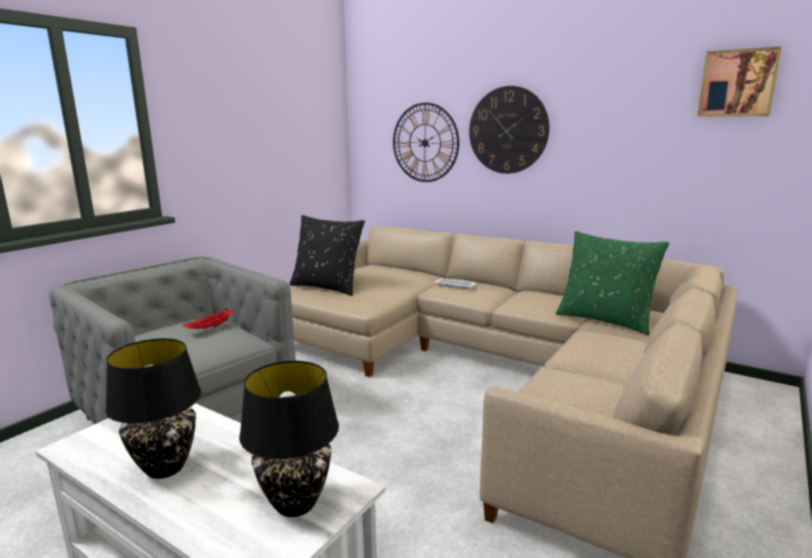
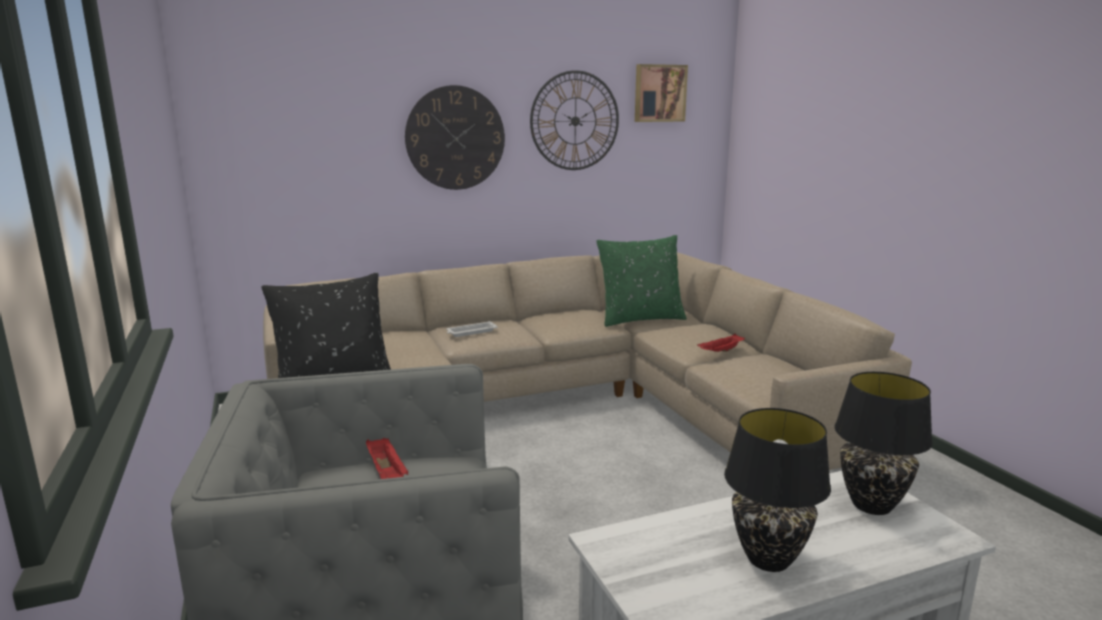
camera: 55 degrees left, 0 degrees up
(425, 143) = (336, 158): wall clock -> wall clock (575, 121)
(590, 367) = (721, 352): none -> red tray

